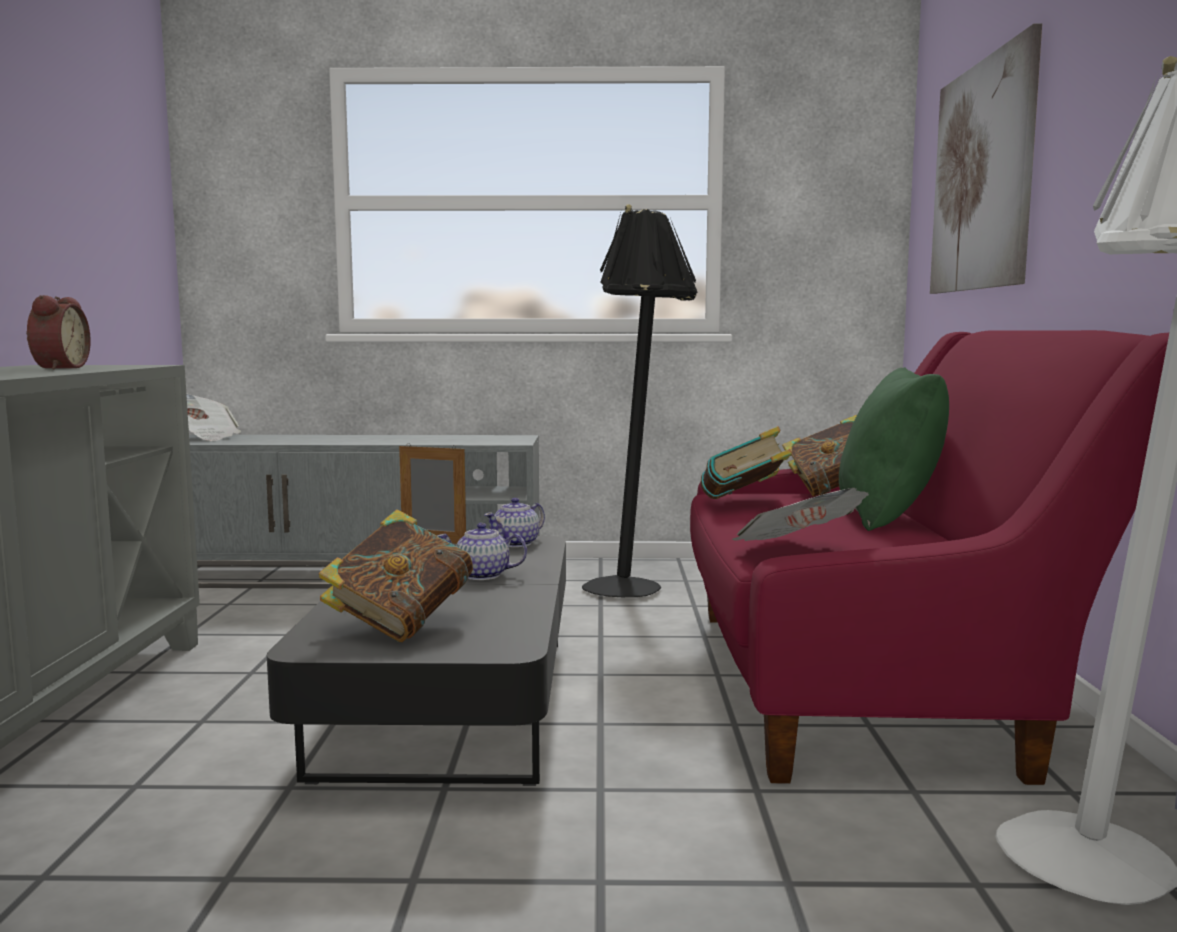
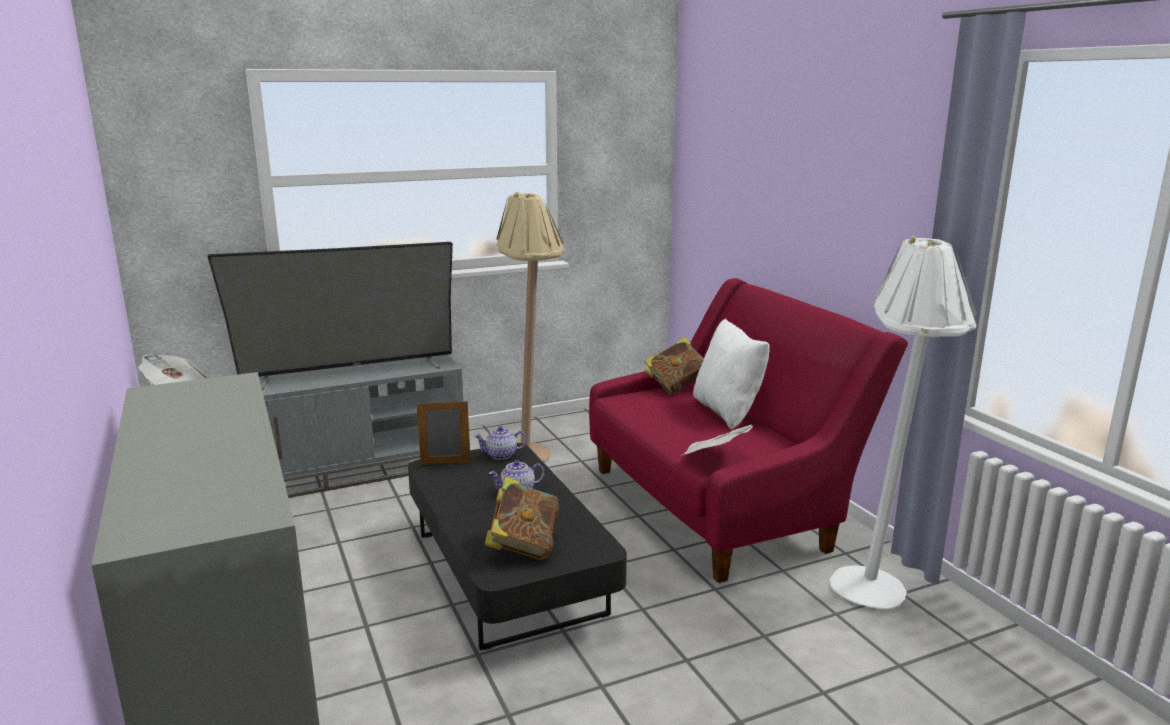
camera: 25 degrees left, 10 degrees up
(57, 368) = (203, 405): alarm clock -> none
(397, 439) = (349, 372): none -> television
(516, 543) = (501, 455): teapot -> teapot turned 60 degrees clockwise
(638, 586) = (532, 449): black floor lamp -> beige floor lamp
(743, 504) = (640, 410): book -> none
(887, 517) = (727, 412): green pillow -> white pillow
(982, 176) = (742, 179): picture -> none

